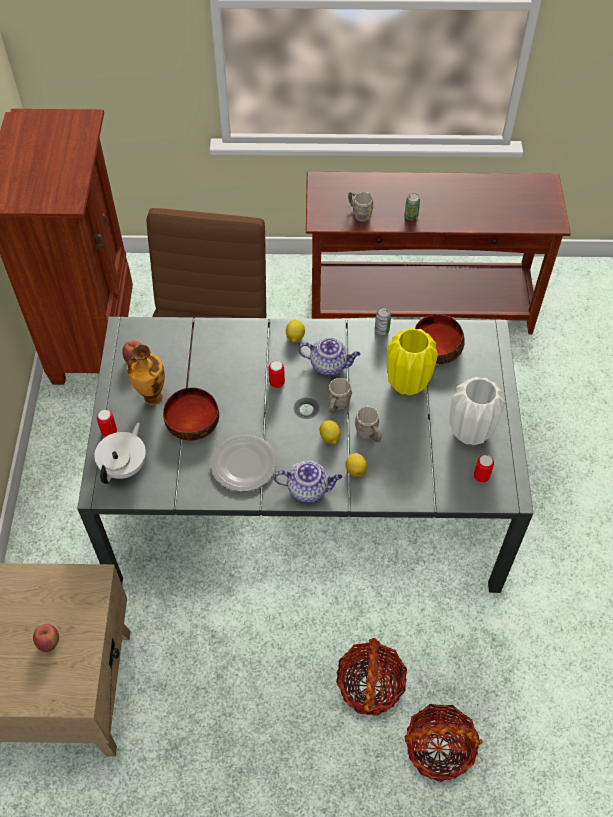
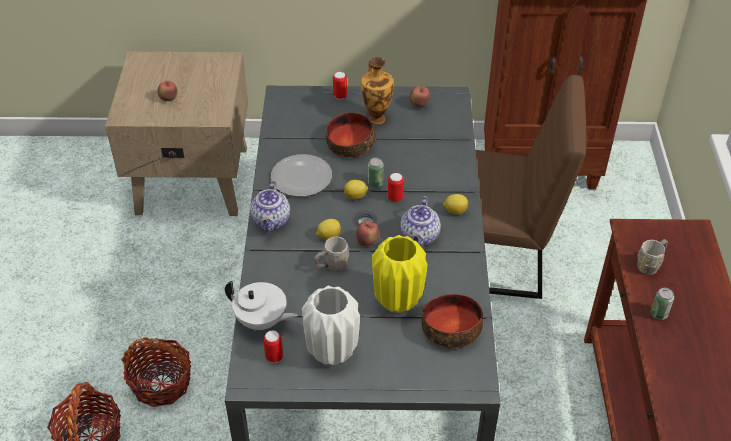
camera: 90 degrees right, 10 degrees down
(125, 466) = (304, 107): white teapot -> white teapot (262, 321)
(337, 406) = (367, 242): grey mug -> apple
(355, 469) = (290, 255): lemon -> lemon (356, 196)
(382, 330) = (471, 281): can -> can (375, 183)

